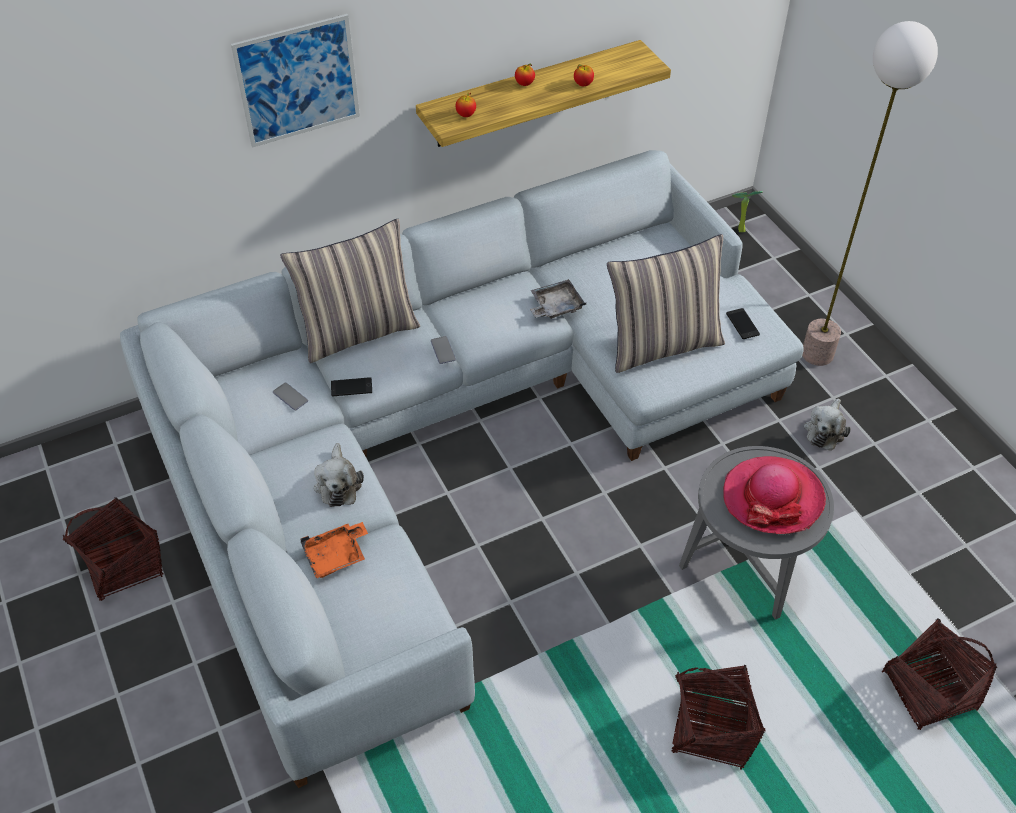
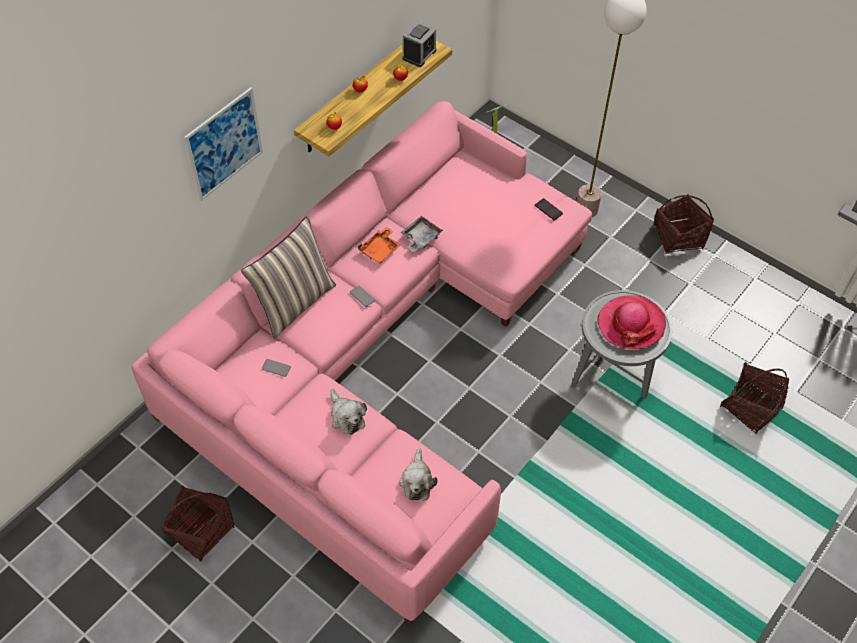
camera: 25 degrees left, 5 degrees up
(336, 555) = (374, 465): orange tray -> orange tray (380, 250)
(351, 387) = (315, 346): phone -> none
(450, 436) = (377, 353): grey sofa -> pink sofa
(624, 64) = (419, 54): none -> alarm clock
(663, 344) = (505, 241): pillow -> none
(711, 730) = (640, 482): basket -> basket (678, 237)
(825, 430) = (616, 261): plush toy -> plush toy (417, 481)

